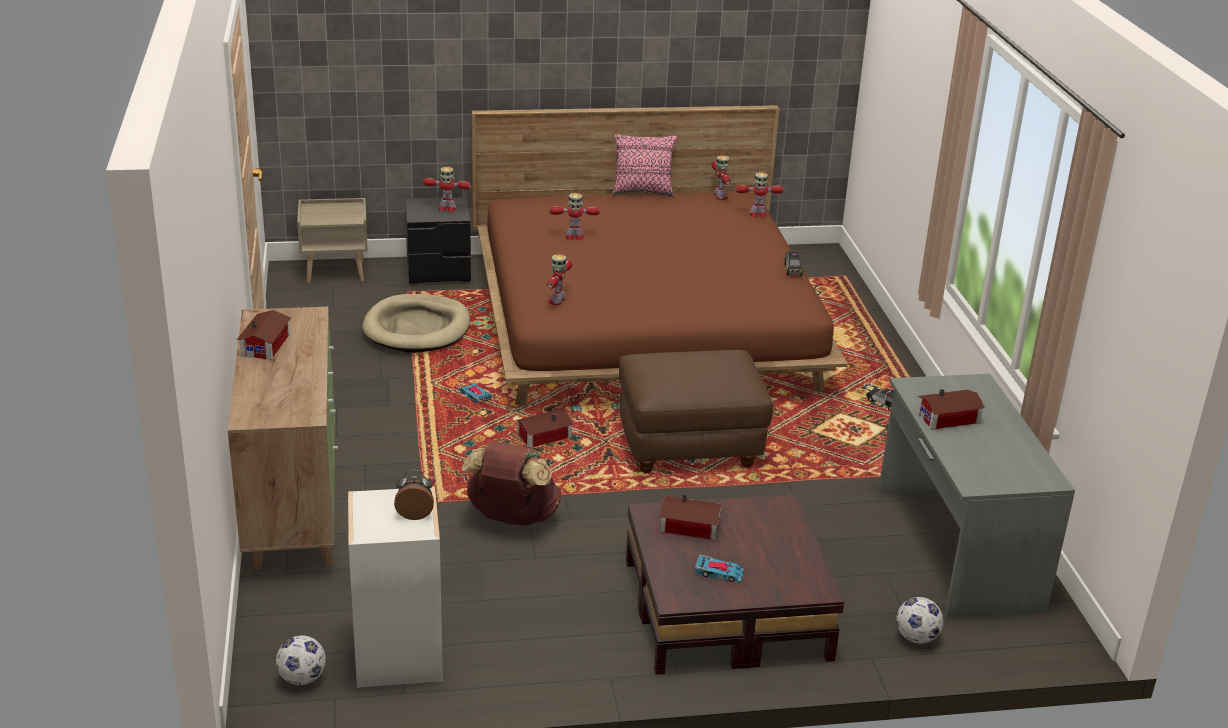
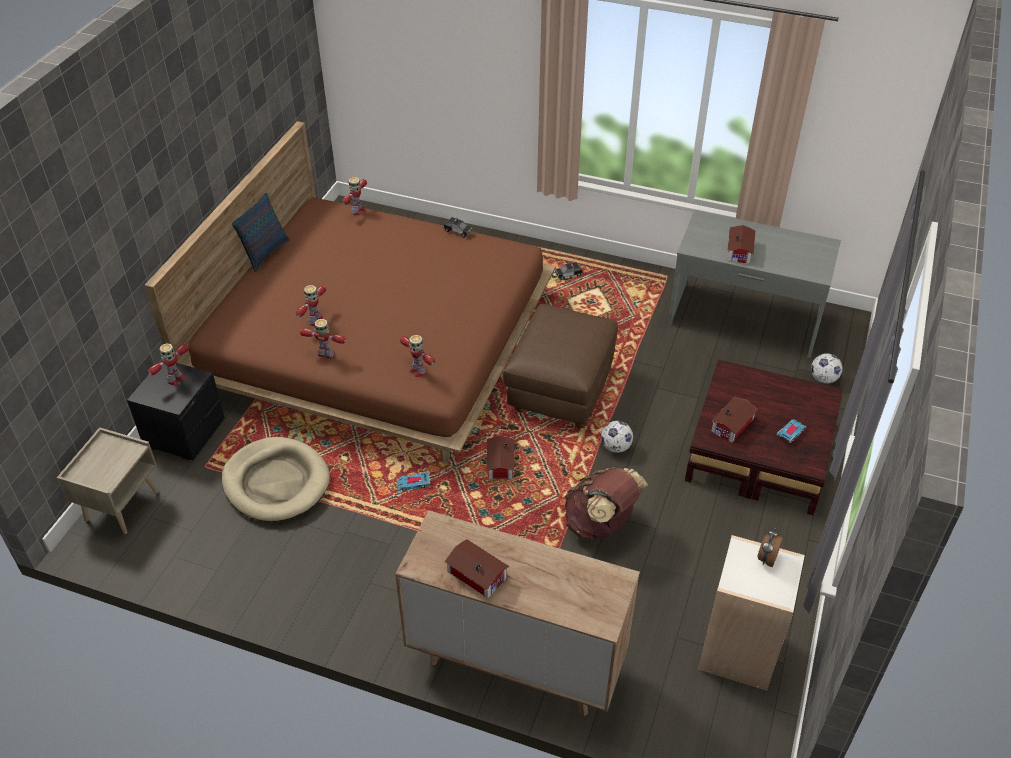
camera: 60 degrees left, 15 degrees up
(302, 679) = (744, 723): football -> football (616, 447)
(642, 193) = (265, 253): pink pillow -> blue pillow
(720, 196) = (311, 216): toy robot -> toy robot (326, 354)

